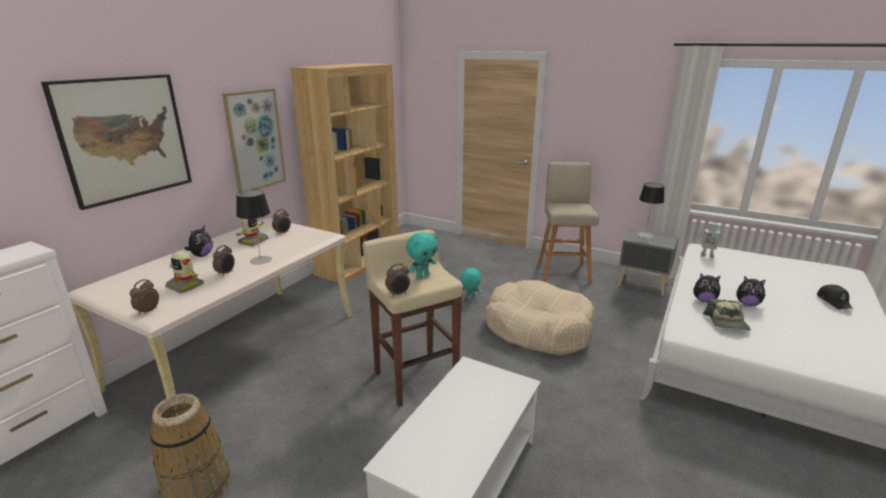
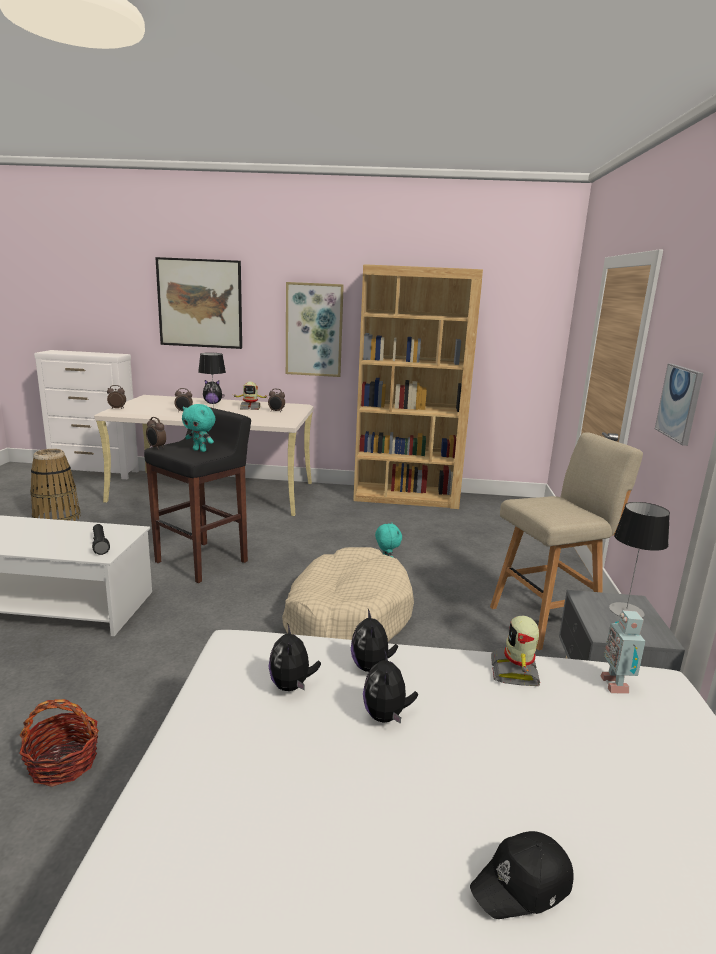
camera: 65 degrees right, 5 degrees down
(186, 285) = (158, 408): toy robot -> toy robot (515, 672)
(415, 378) = (203, 561): beige stool -> black stool
(497, 385) = (100, 544): none -> black flashlight
(602, 134) = (679, 403): none -> picture
(696, 473) = (63, 763): none -> basket
(727, 322) = (292, 686): cap -> plush toy

